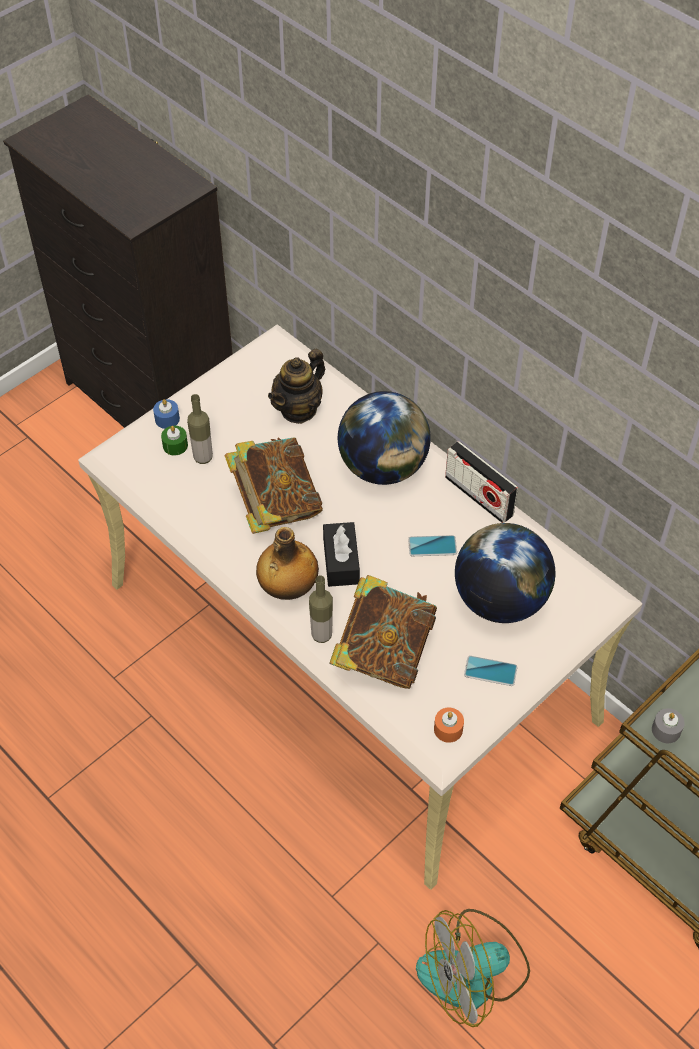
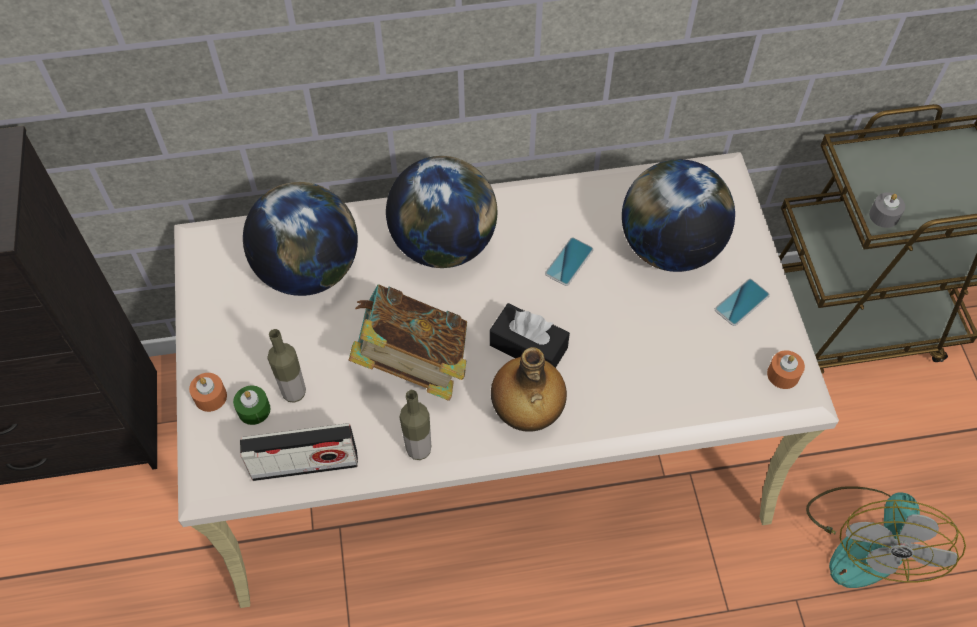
camera: 55 degrees left, 5 degrees up
(167, 419) = (210, 397): blue candle -> orange candle
(298, 409) = (309, 270): teapot -> globe
(321, 635) = (604, 416): bottle -> bottle (418, 449)
(383, 653) = (662, 376): book -> none
(479, 496) = (540, 192): radio -> radio (305, 464)

